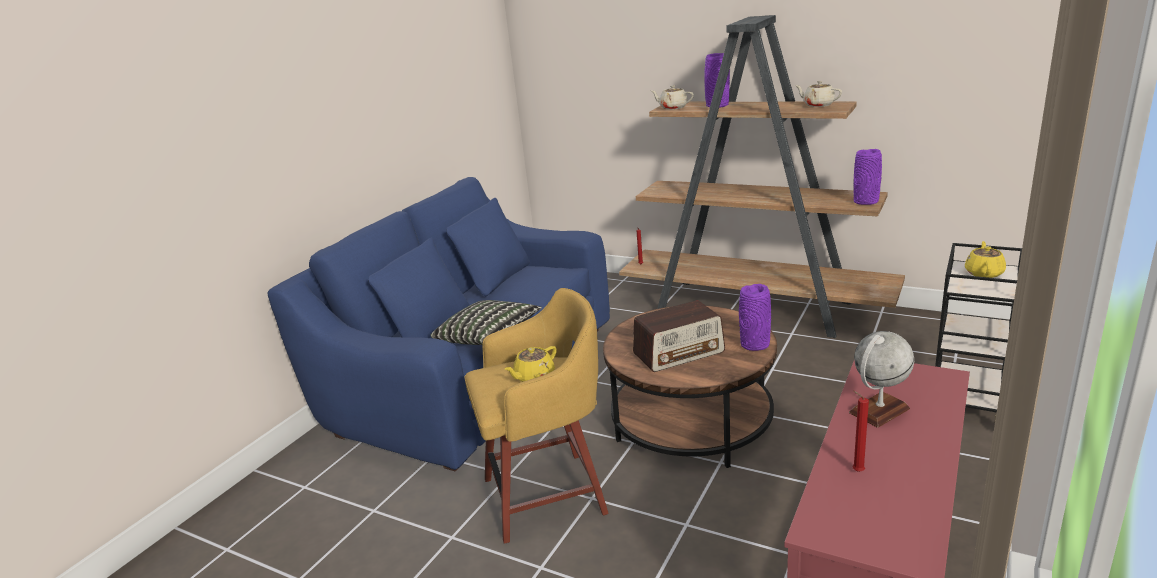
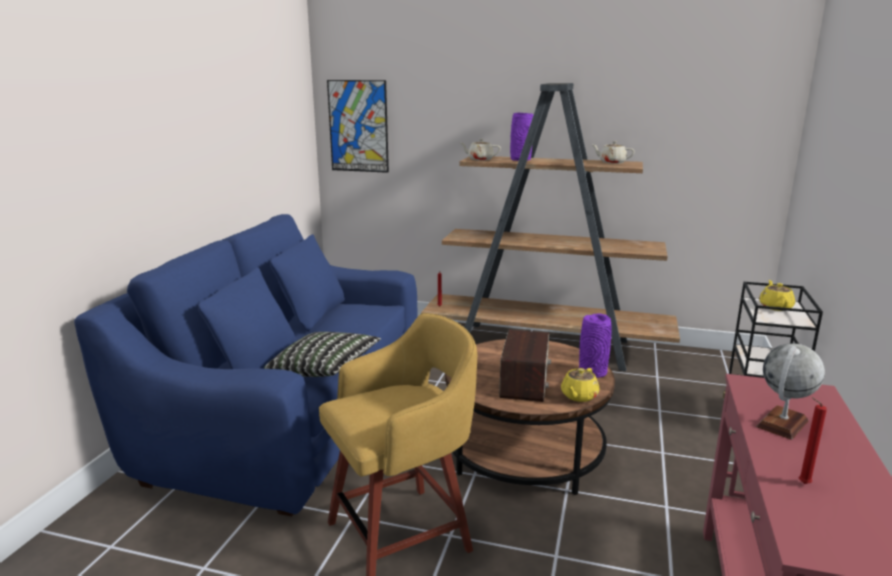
camera: 15 degrees left, 5 degrees down
(534, 377) = (403, 406): yellow teapot -> yellow teapot (578, 396)
(555, 73) = (358, 126): none -> picture
(679, 353) = (524, 381): radio -> radio turned 45 degrees counterclockwise
(866, 201) = (652, 249): purple vase -> none

